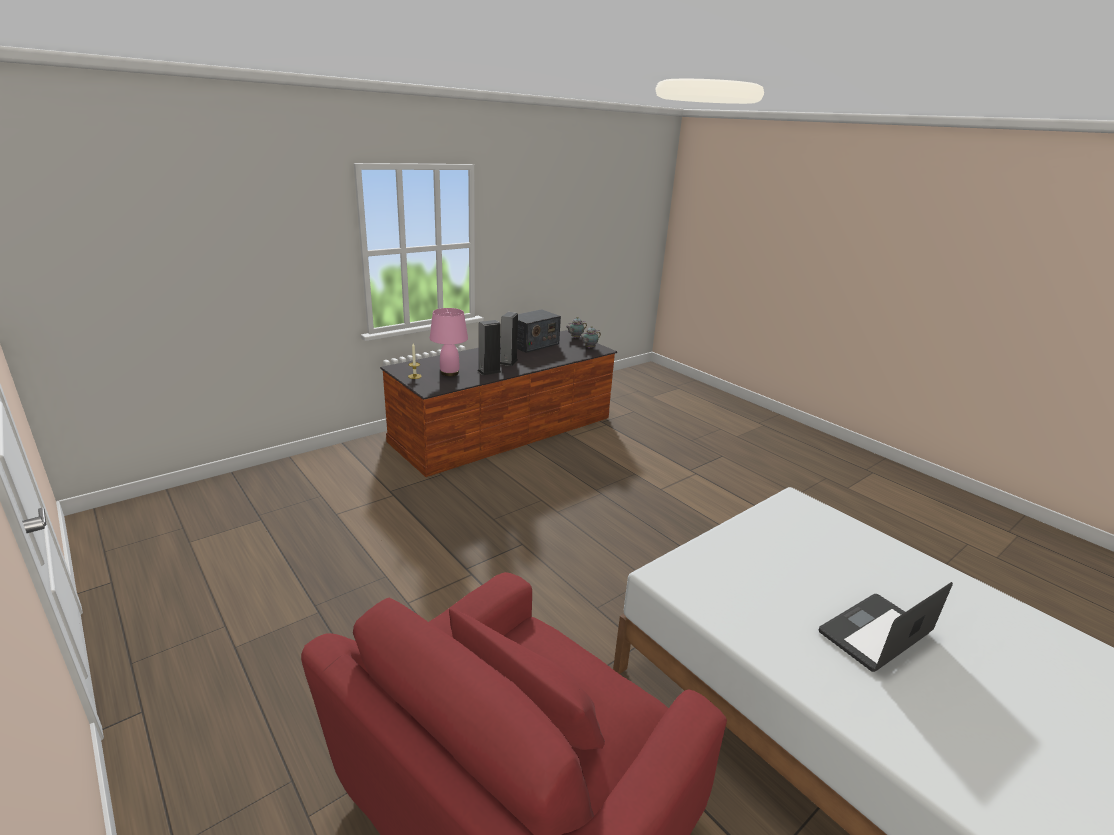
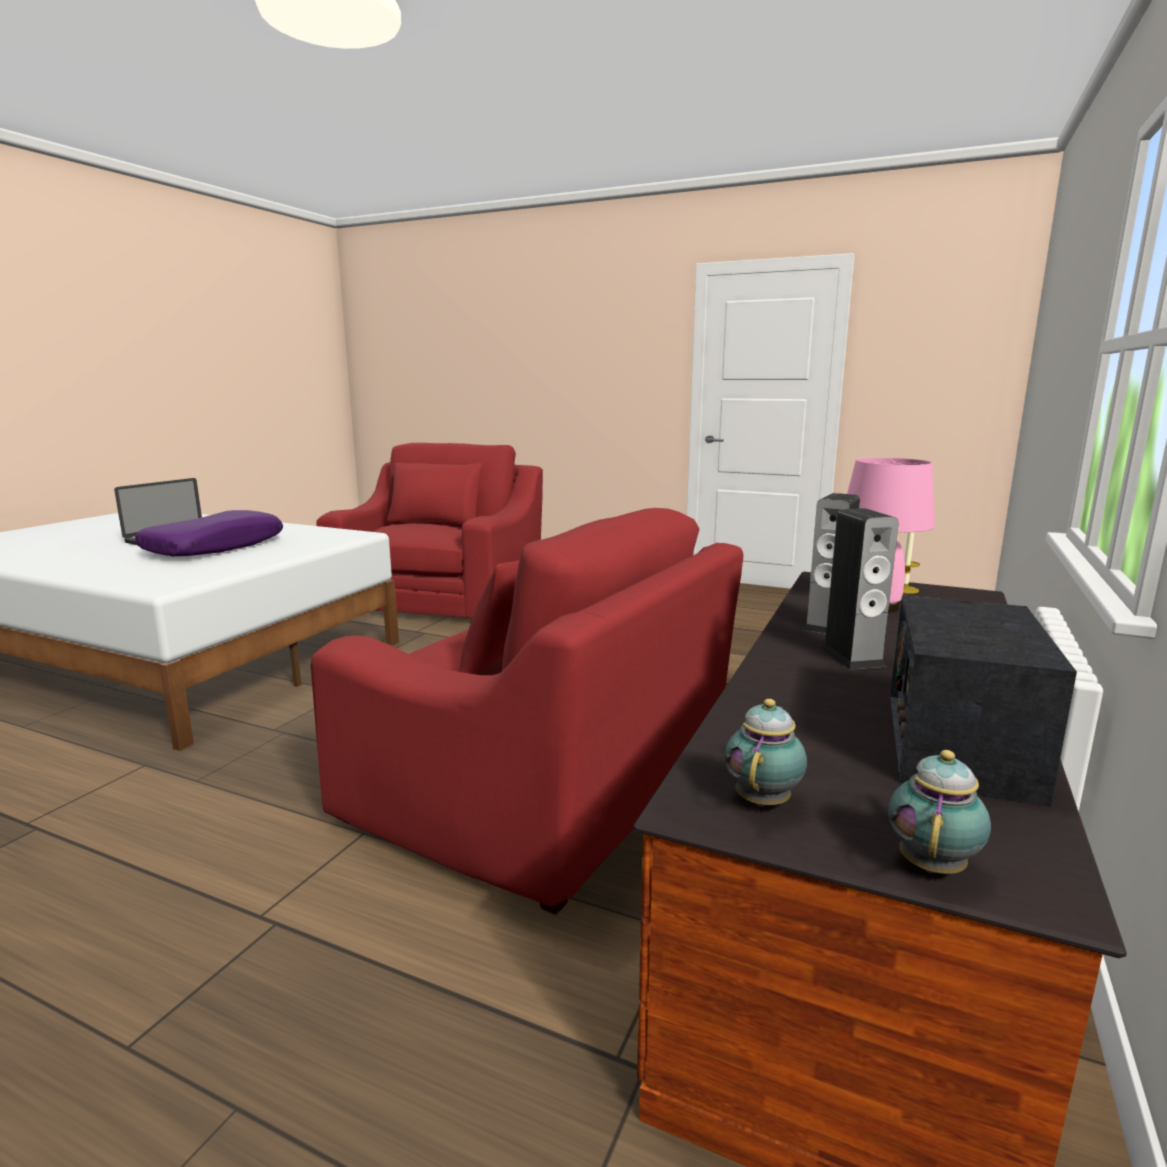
camera: 155 degrees right, 10 degrees down
(578, 483) = (545, 790): none -> red armchair
(808, 580) = (214, 547): none -> purple pillow

